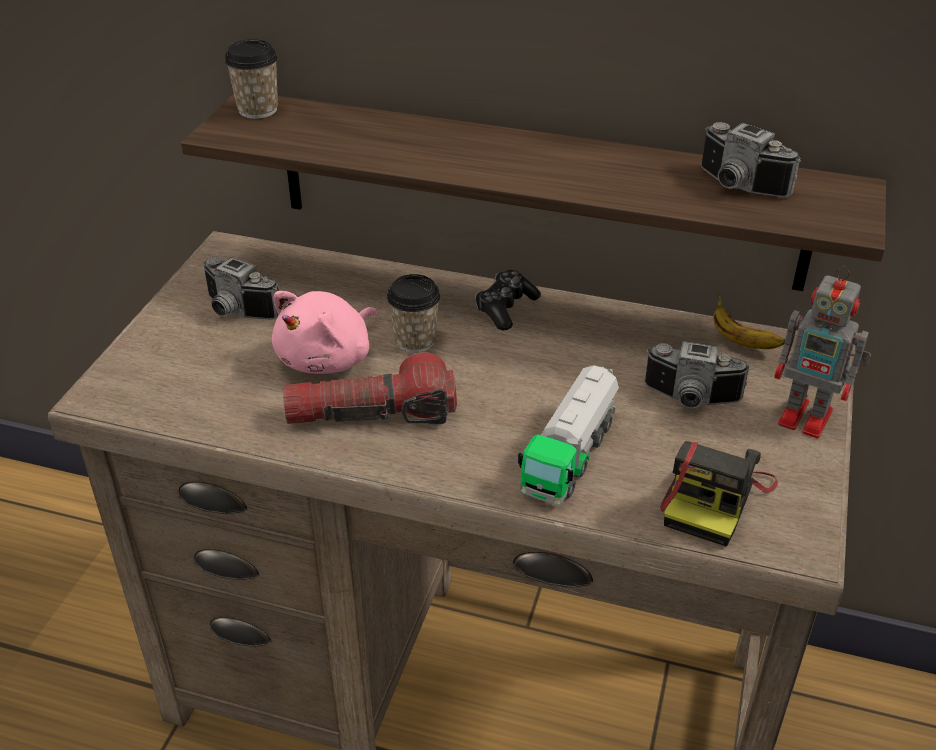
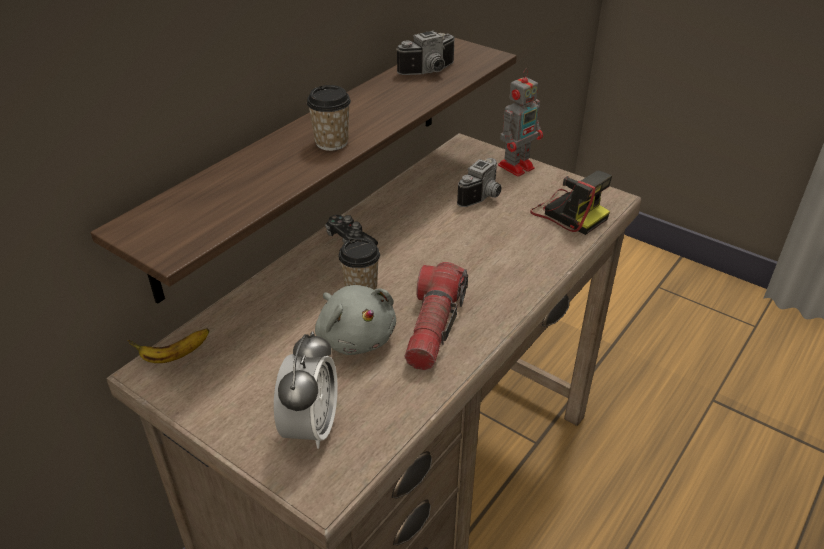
camera: 70 degrees left, 0 degrees up
(180, 365) = (311, 427): none -> alarm clock
(236, 312) = (255, 380): camera -> none
(258, 110) = (147, 225): cup -> cup (331, 142)
(328, 358) = (355, 336): pink plush toy -> grey plush toy
(569, 455) = (513, 252): toy truck -> none
(741, 341) = (440, 165): banana -> banana (175, 356)

